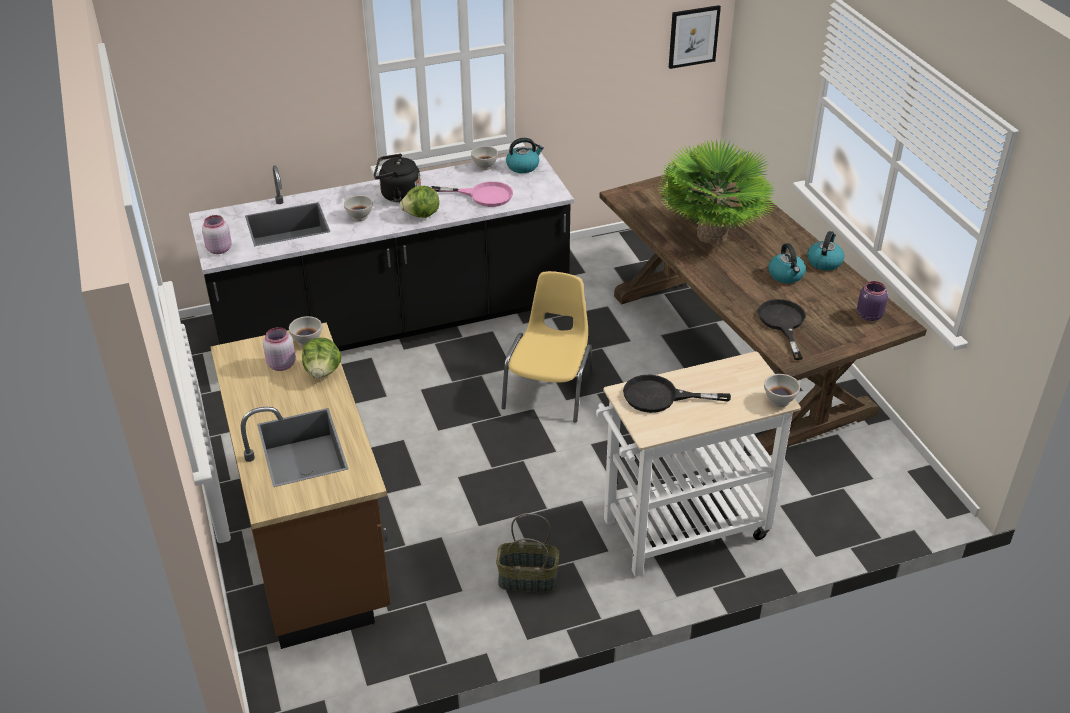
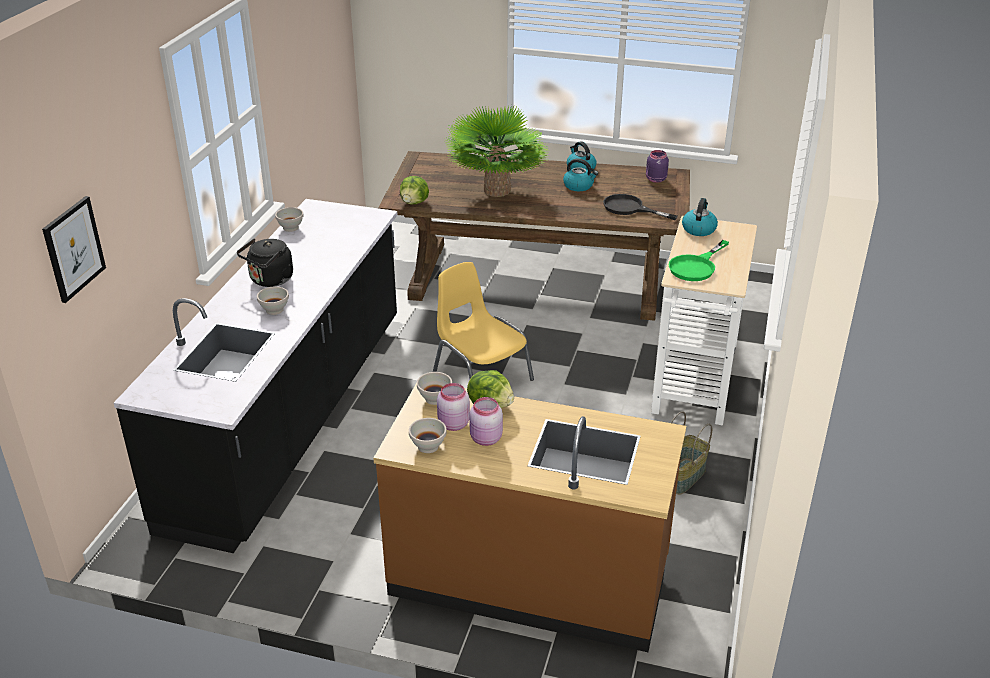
camera: 55 degrees left, 5 degrees down
(218, 249) = (210, 403): pink jar -> pink jar (485, 439)
(422, 215) = (319, 280): lettuce -> lettuce (414, 203)
(483, 195) = (333, 244): pink frying pan -> none
(523, 166) = (318, 213): kettle -> kettle (698, 229)
(661, 397) = (696, 266): black frying pan -> green frying pan
(693, 36) = (340, 57): picture -> picture (73, 249)
(779, 400) = (742, 228): white bowl -> white bowl (428, 446)

